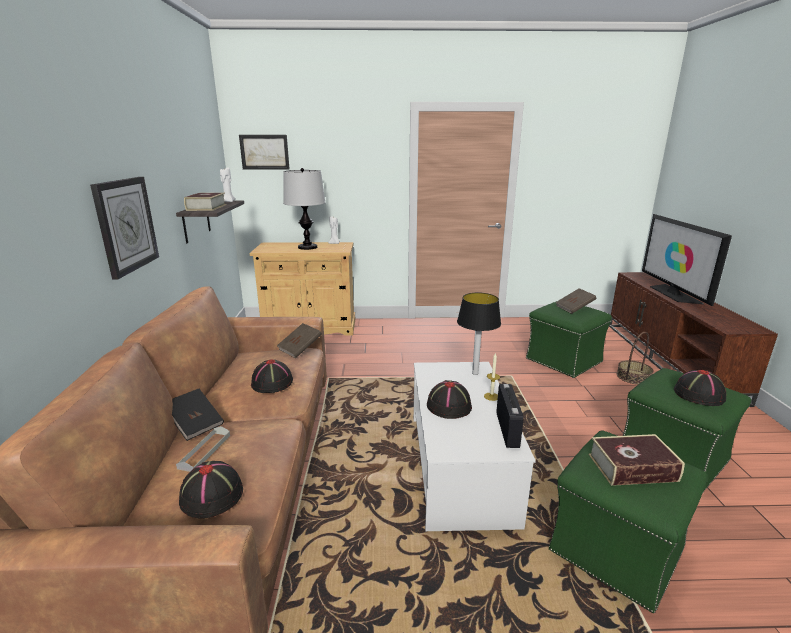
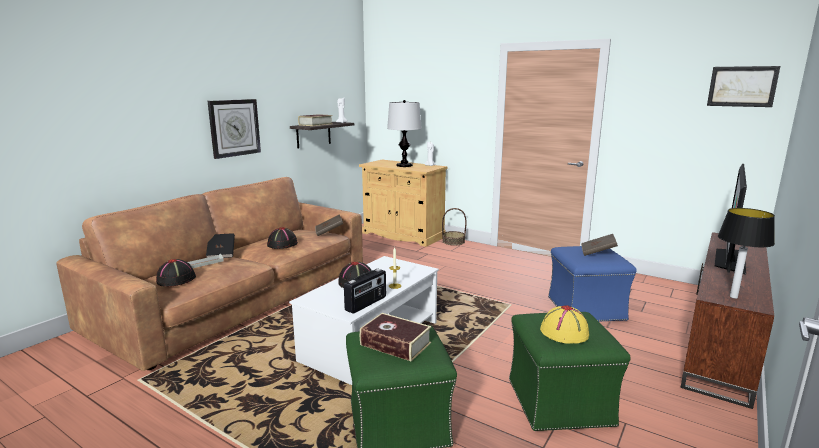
camera: 35 degrees right, 5 degrees down
(264, 152) = (389, 87): picture -> picture (742, 86)
(475, 373) = (412, 271): table lamp -> table lamp (733, 296)
(563, 360) = (585, 308): green ottoman -> blue ottoman
(633, 377) = (641, 341): basket -> basket (453, 242)
(699, 395) = (565, 332): black hat -> yellow hat

